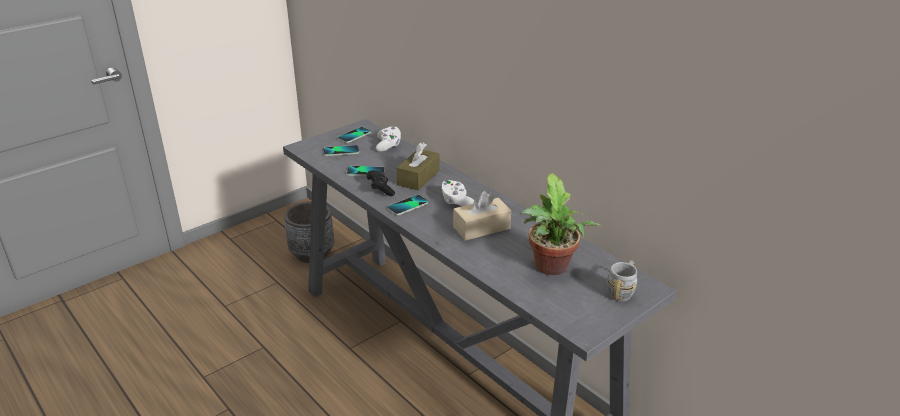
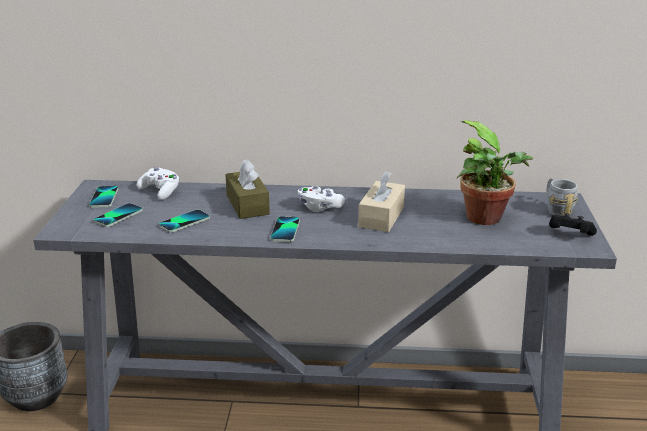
camera: 45 degrees left, 5 degrees down
(380, 189) = (231, 229): black game controller -> black game controller (569, 234)

